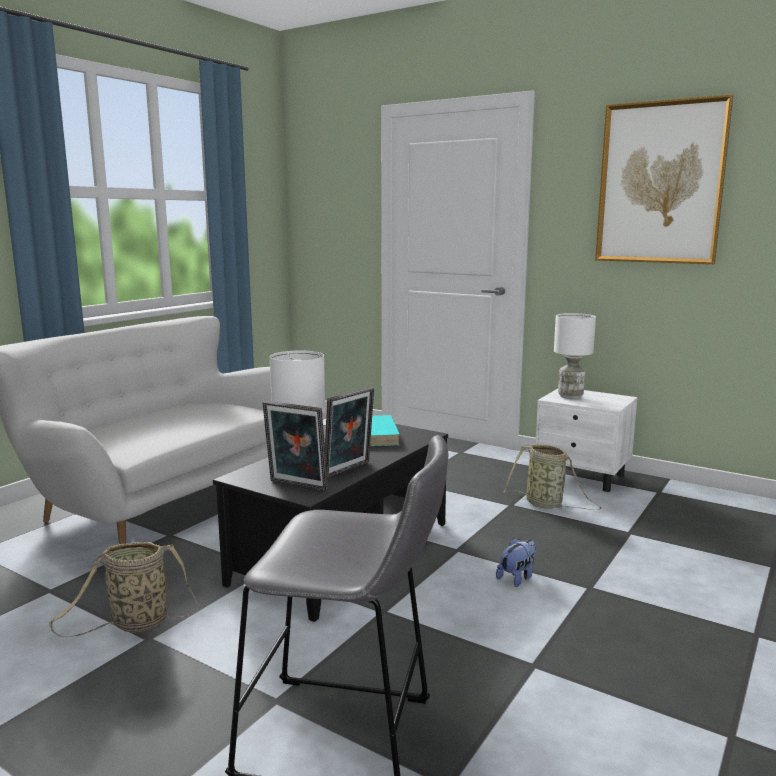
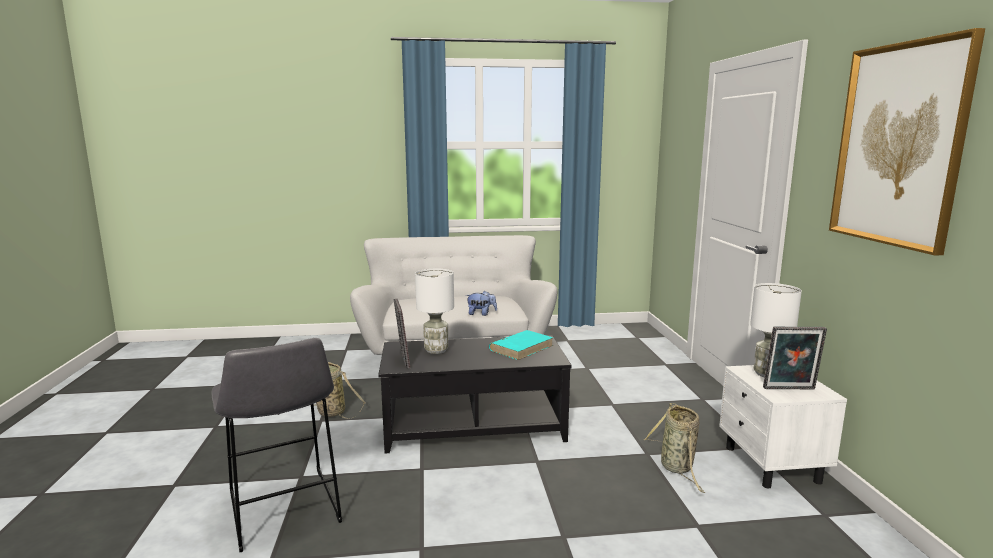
camera: 50 degrees right, 0 degrees up
(349, 470) = (449, 363): picture frame -> picture frame (790, 389)
(517, 578) = (531, 499): plush toy -> plush toy (481, 314)

